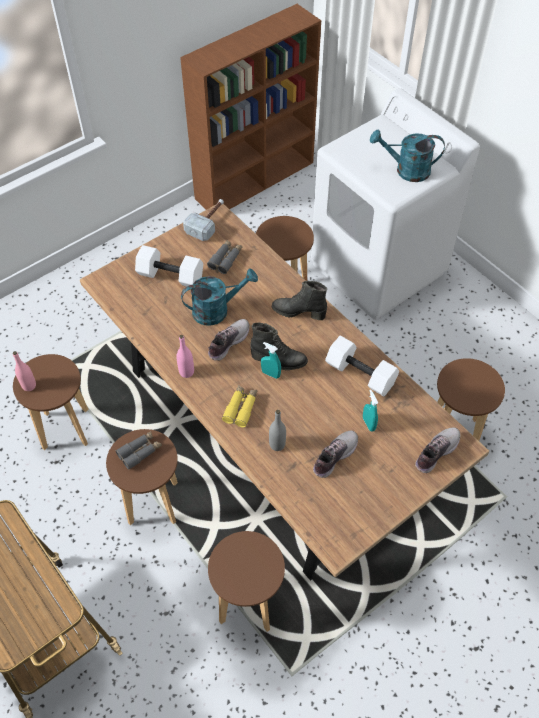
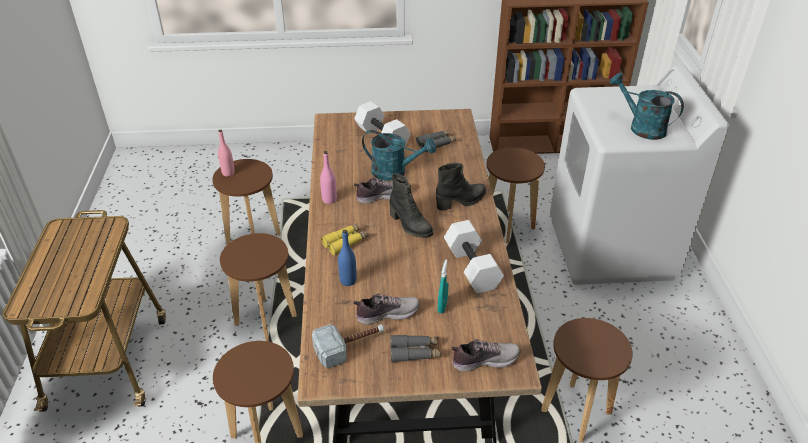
camera: 35 degrees right, 15 degrees down
(140, 452) = (258, 249): grey binoculars -> grey binoculars (415, 352)
(208, 222) = (446, 117): hammer -> hammer (350, 346)
(270, 374) = (394, 231): turquoise spray bottle -> none
(277, 444) = (348, 281): grey bottle -> blue bottle
(299, 312) = (461, 201): black boot -> black boot turned 105 degrees clockwise

